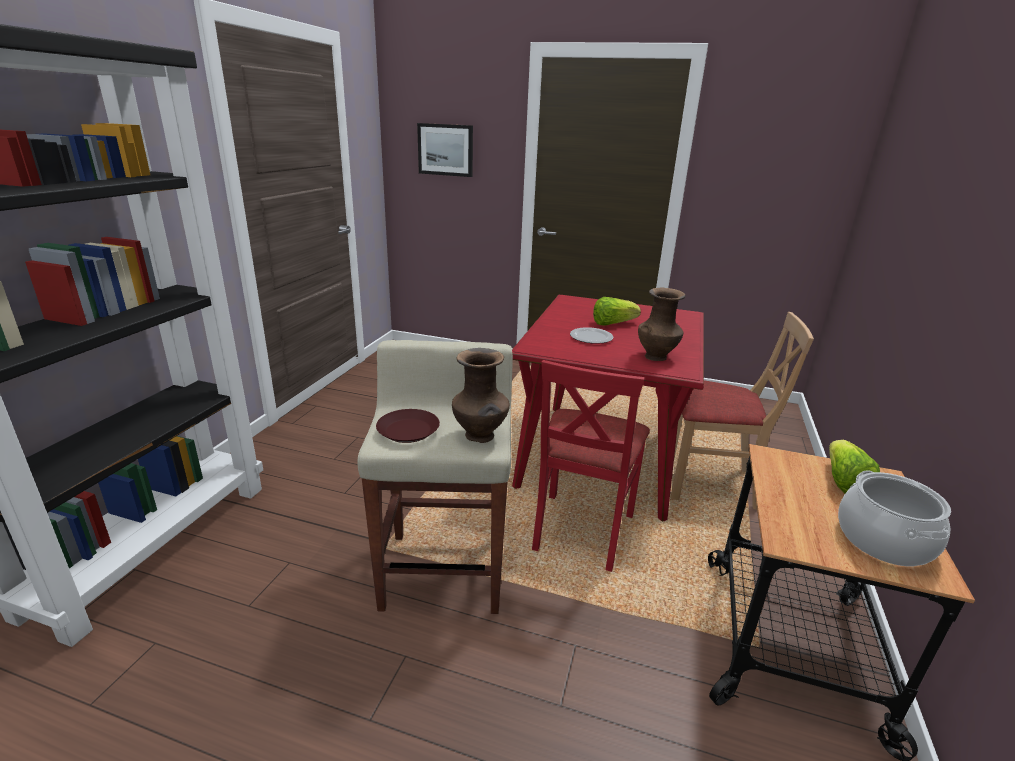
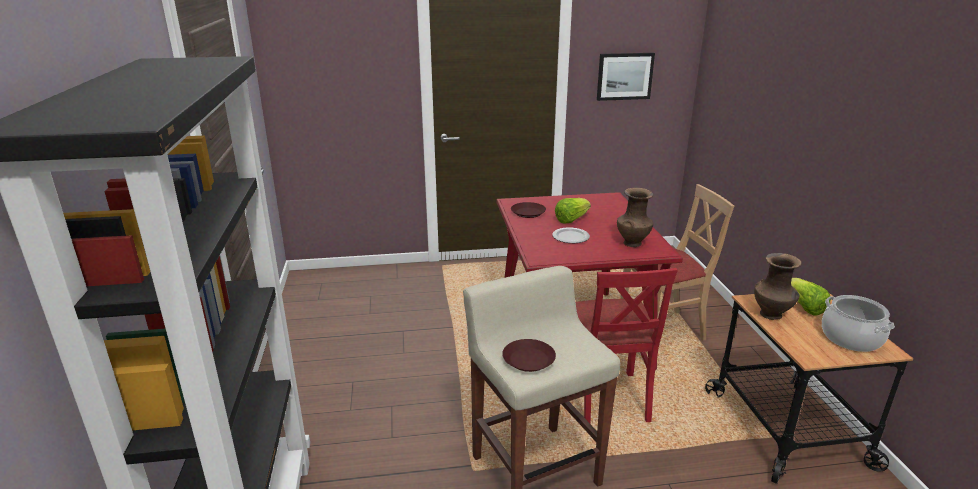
camera: 25 degrees left, 0 degrees up
(445, 150) = (334, 71): picture -> picture (624, 76)
(480, 436) = (583, 347): brown vase -> brown vase (771, 315)
(573, 310) = (527, 213): none -> brown plate

